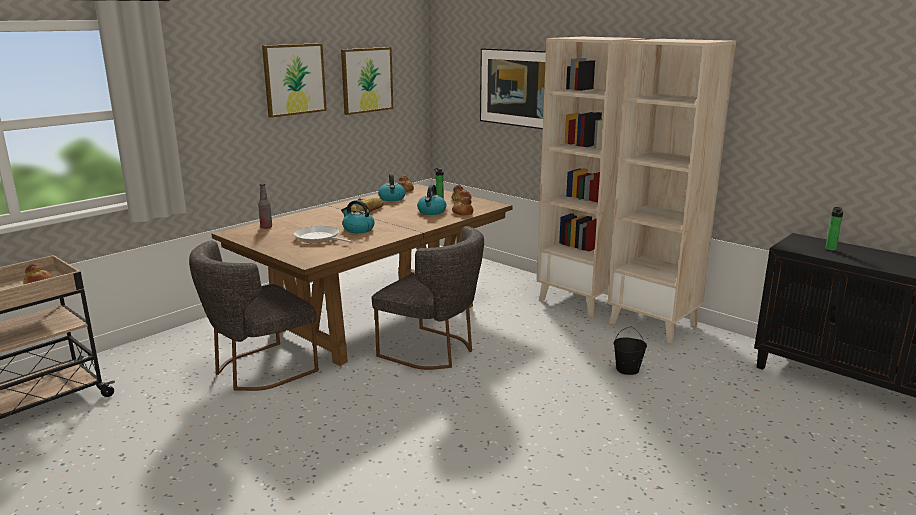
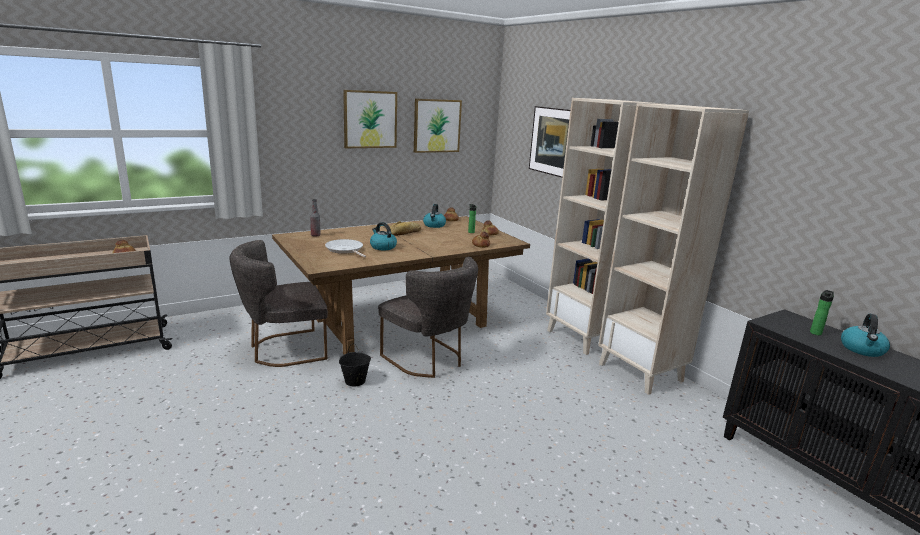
camera: 15 degrees right, 0 degrees up
(431, 212) = (456, 240): kettle -> kettle (862, 349)
(627, 369) = (590, 412): black bucket -> black bucket (355, 381)

